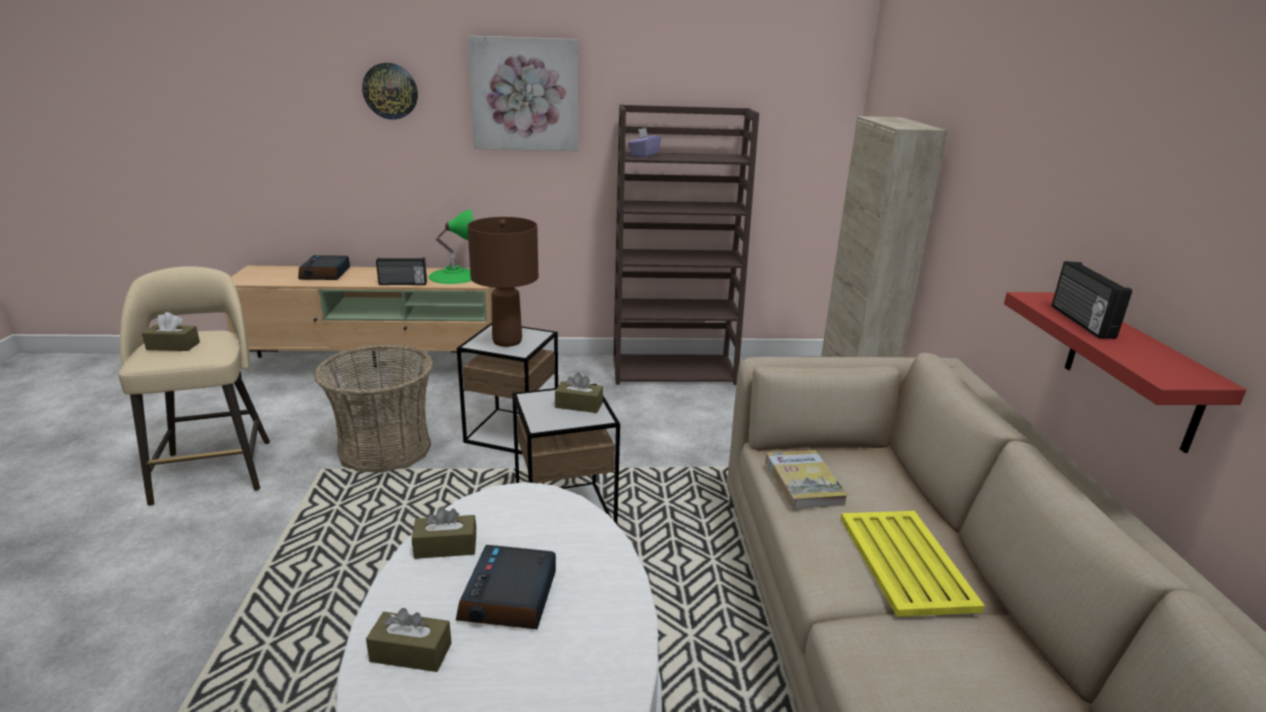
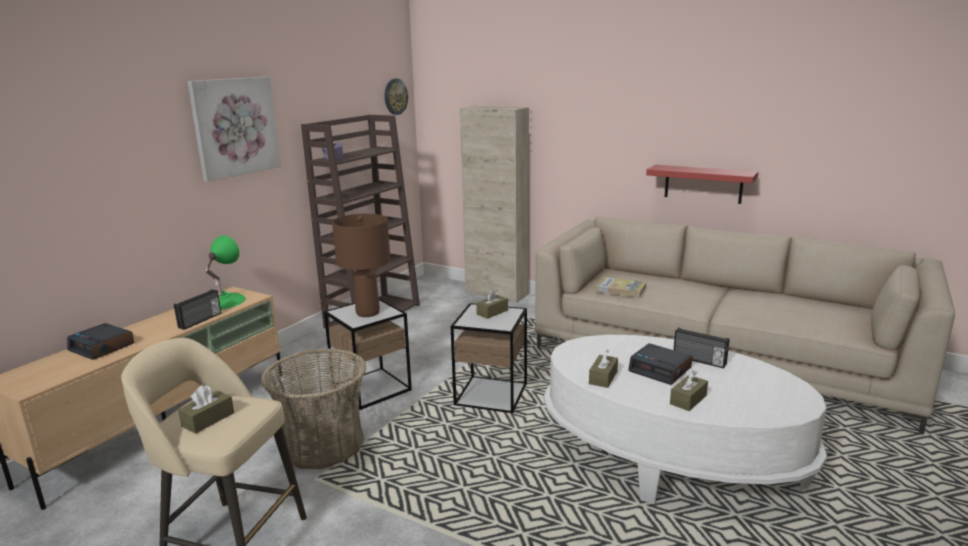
camera: 55 degrees left, 5 degrees down
(390, 91) = (123, 142): wall clock -> wall clock (395, 96)
(905, 561) = (692, 290): yellow tray -> none
(1080, 321) = (688, 169): radio -> radio (699, 360)

